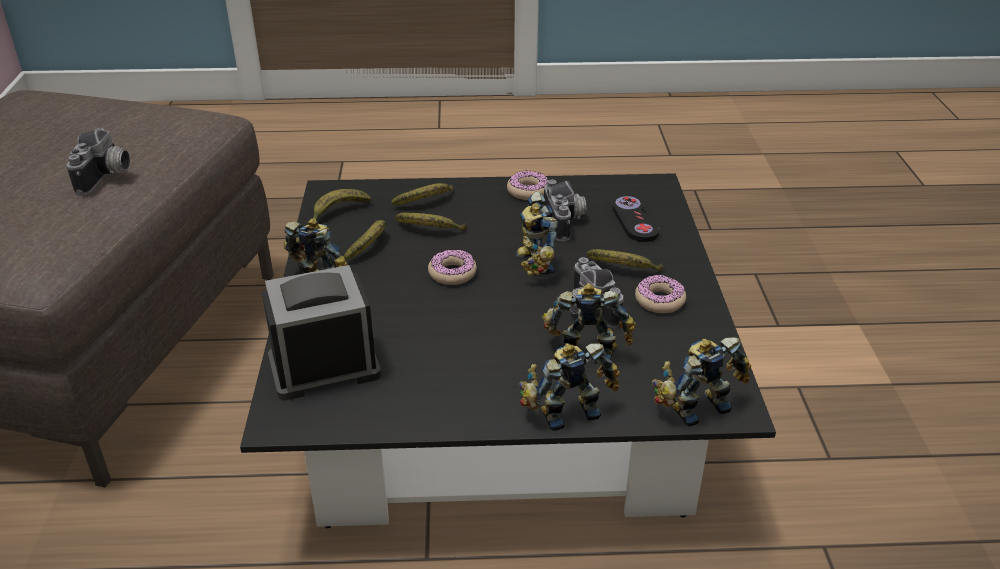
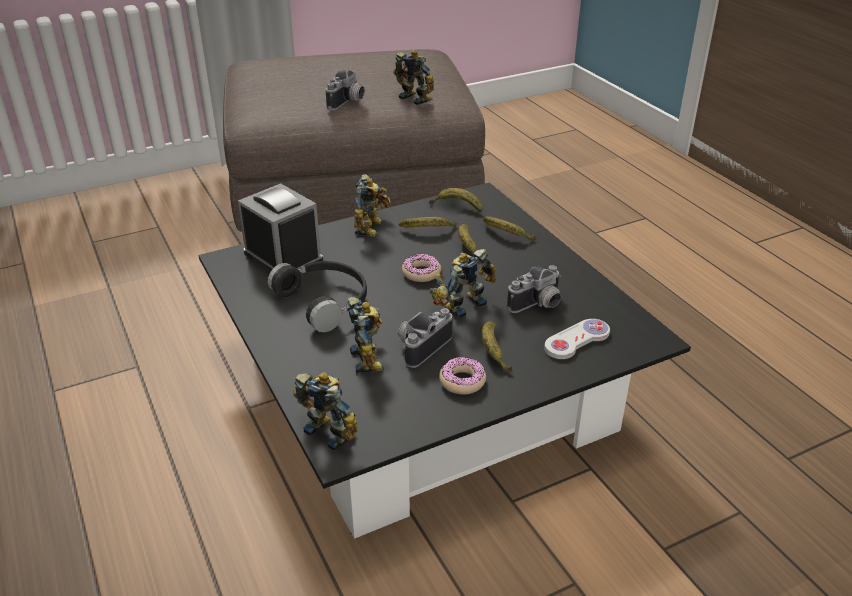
camera: 65 degrees right, 0 degrees up
(107, 177) = (348, 102): camera -> camera turned 45 degrees counterclockwise
(454, 354) = (325, 301): none -> black headphones
(528, 191) = (569, 274): donut -> none
(566, 410) = (291, 366): toy robot -> toy robot (416, 98)
(634, 221) = (577, 340): black game controller -> white game controller

